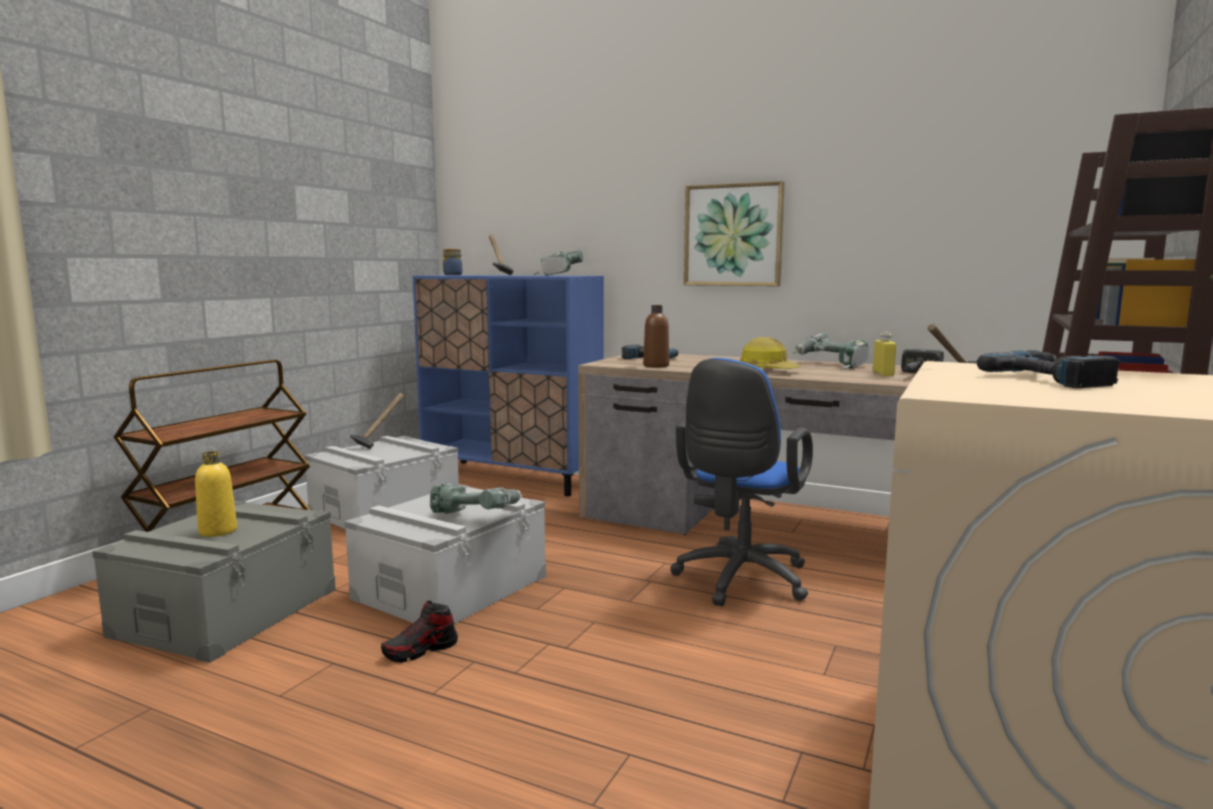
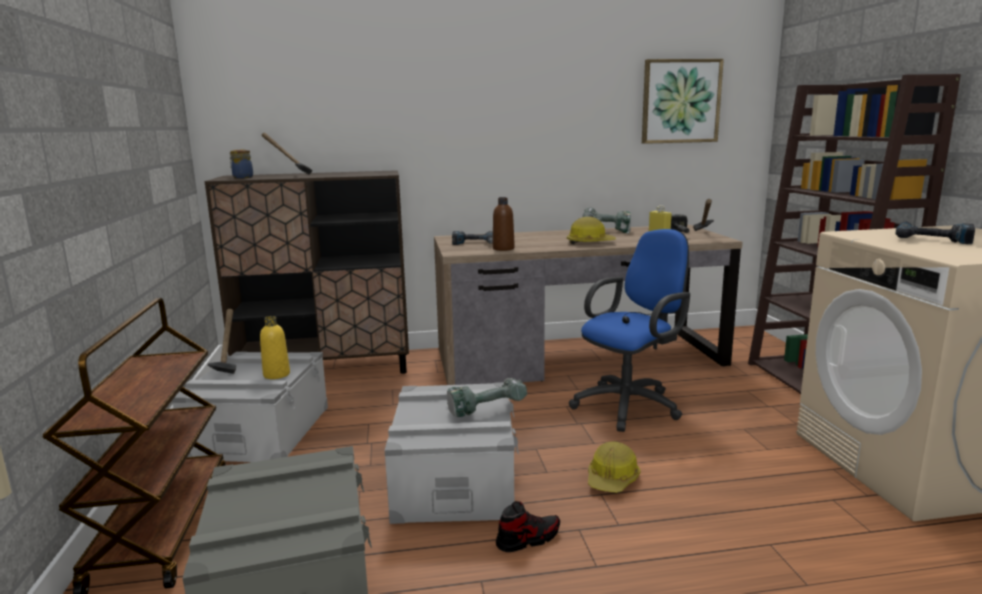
camera: 35 degrees left, 5 degrees up
(218, 531) = (284, 503): yellow bottle -> yellow bottle (276, 374)
(420, 650) = (528, 539): shoe -> shoe turned 135 degrees counterclockwise
(512, 478) = (327, 368): blue cabinet -> brown cabinet
(557, 275) = (362, 172): power drill -> none
(584, 636) = (612, 479): none -> hard hat
(733, 235) = (513, 132): picture -> picture (680, 101)
(739, 581) = (631, 405): blue office chair -> blue office chair turned 120 degrees counterclockwise

